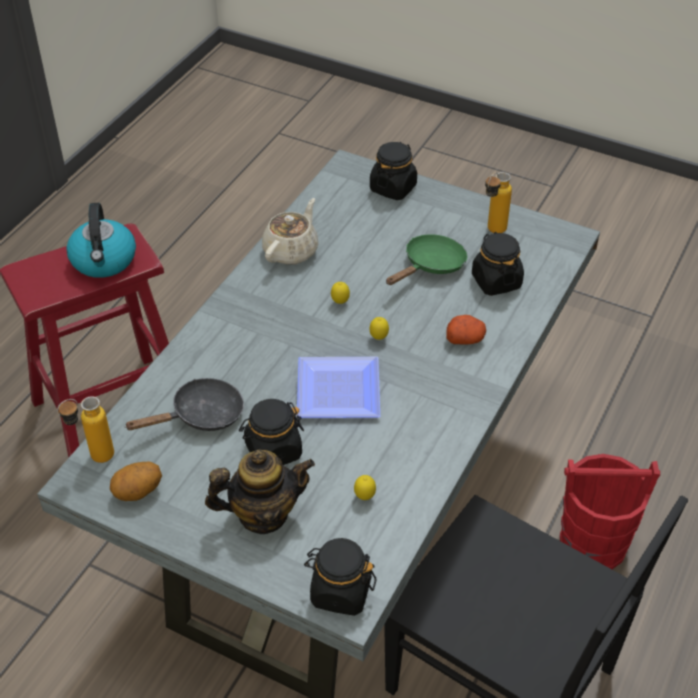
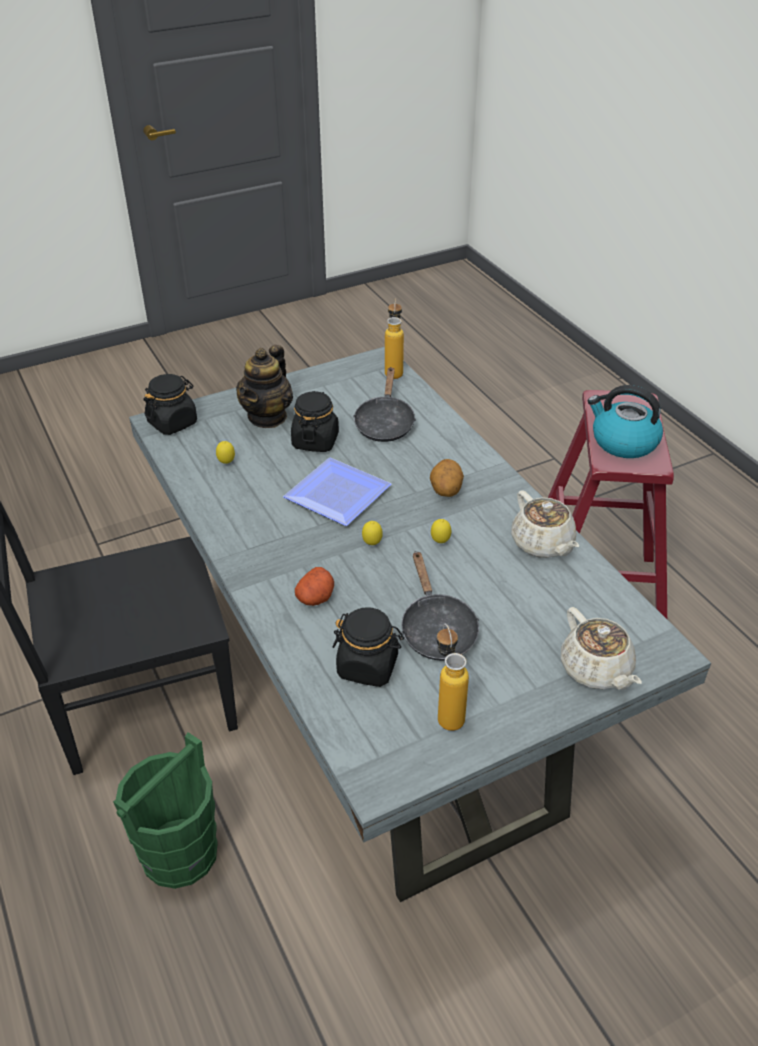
camera: 125 degrees right, 5 degrees down
(138, 492) = (345, 378): potato -> potato (445, 491)
(393, 188) = (596, 670): black jar -> beige teapot
(431, 266) = (436, 629): green frying pan -> black frying pan
(594, 543) = (178, 853): red bucket -> green bucket

